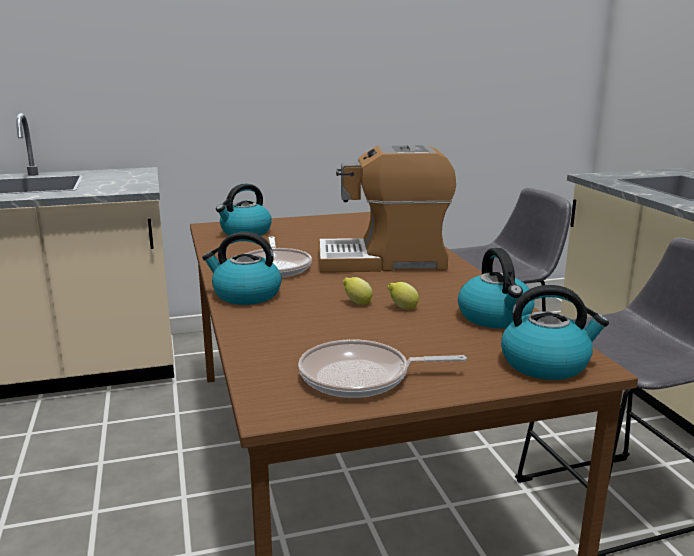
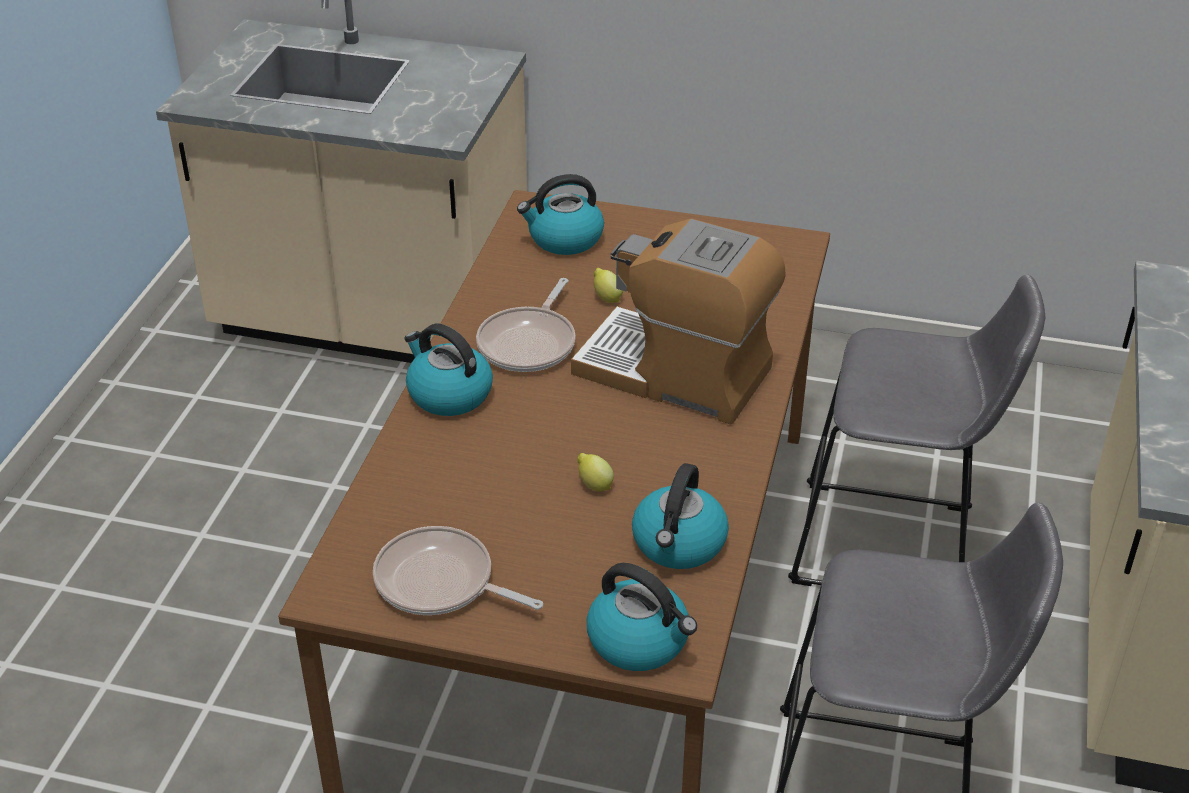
camera: 30 degrees right, 20 degrees up
(357, 303) = (553, 456): lemon -> lemon (606, 298)

